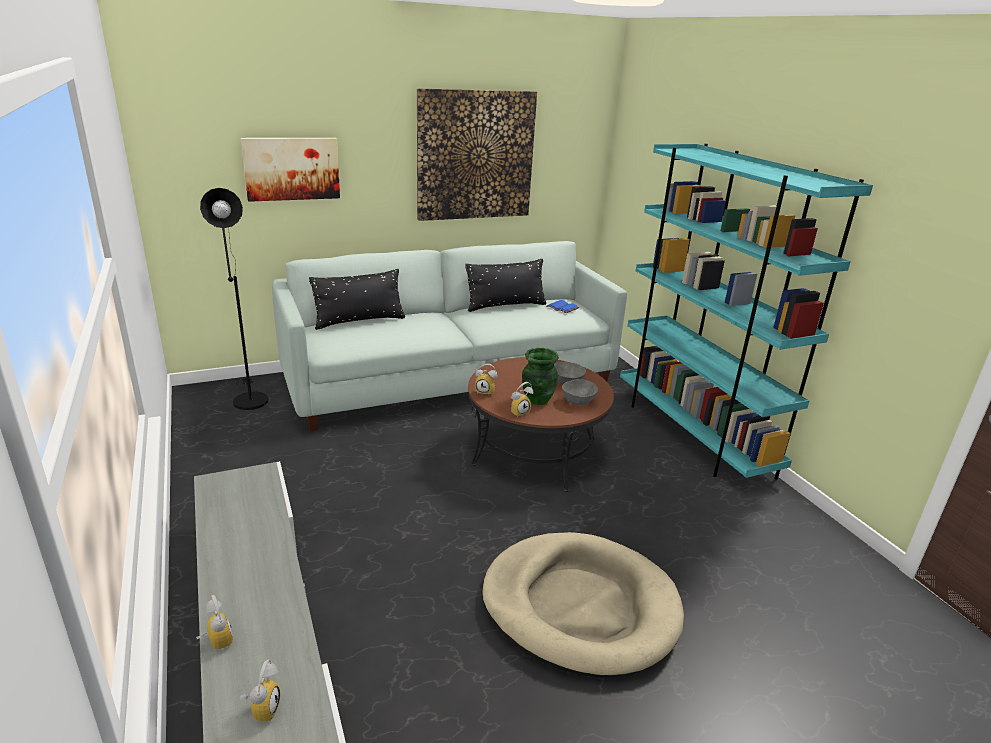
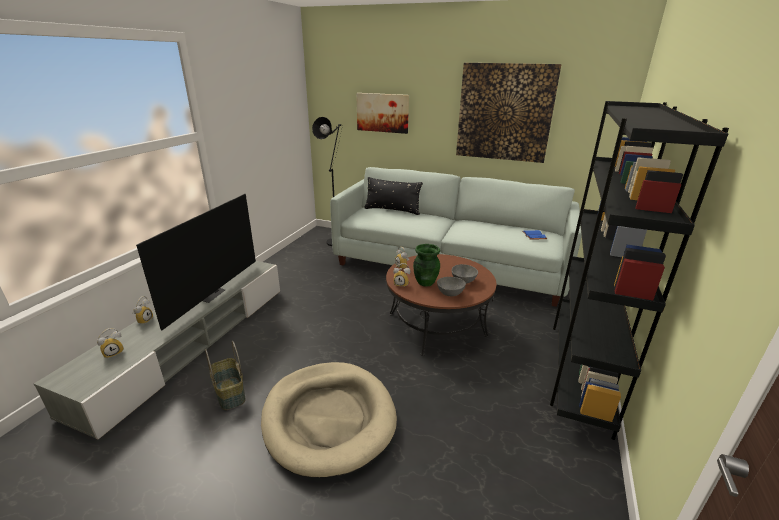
camera: 45 degrees right, 0 degrees up
(254, 549) = (210, 294): none -> television
(434, 662) = (229, 393): none -> basket
(505, 306) = (495, 224): black pillow -> none
(692, 434) = (579, 369): turquoise bookcase -> black bookcase

